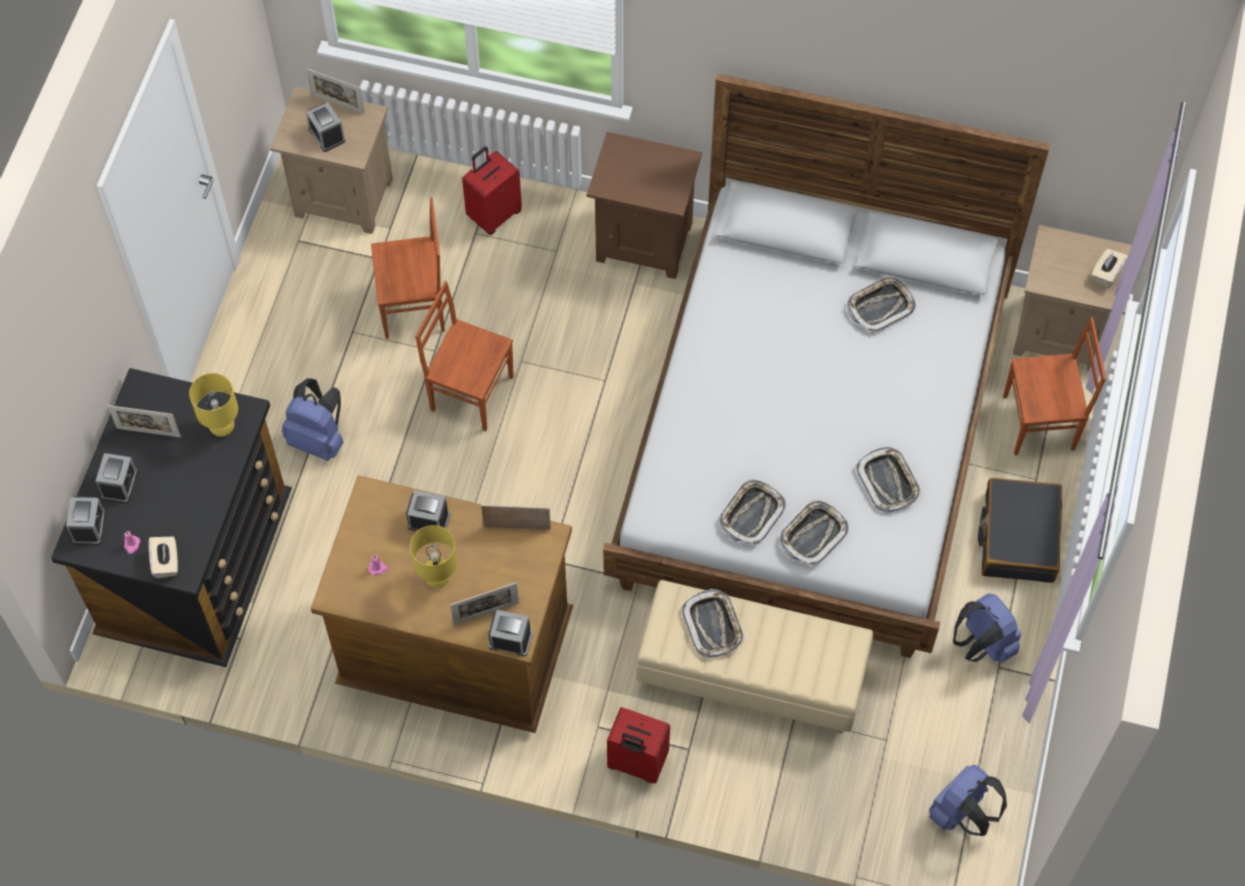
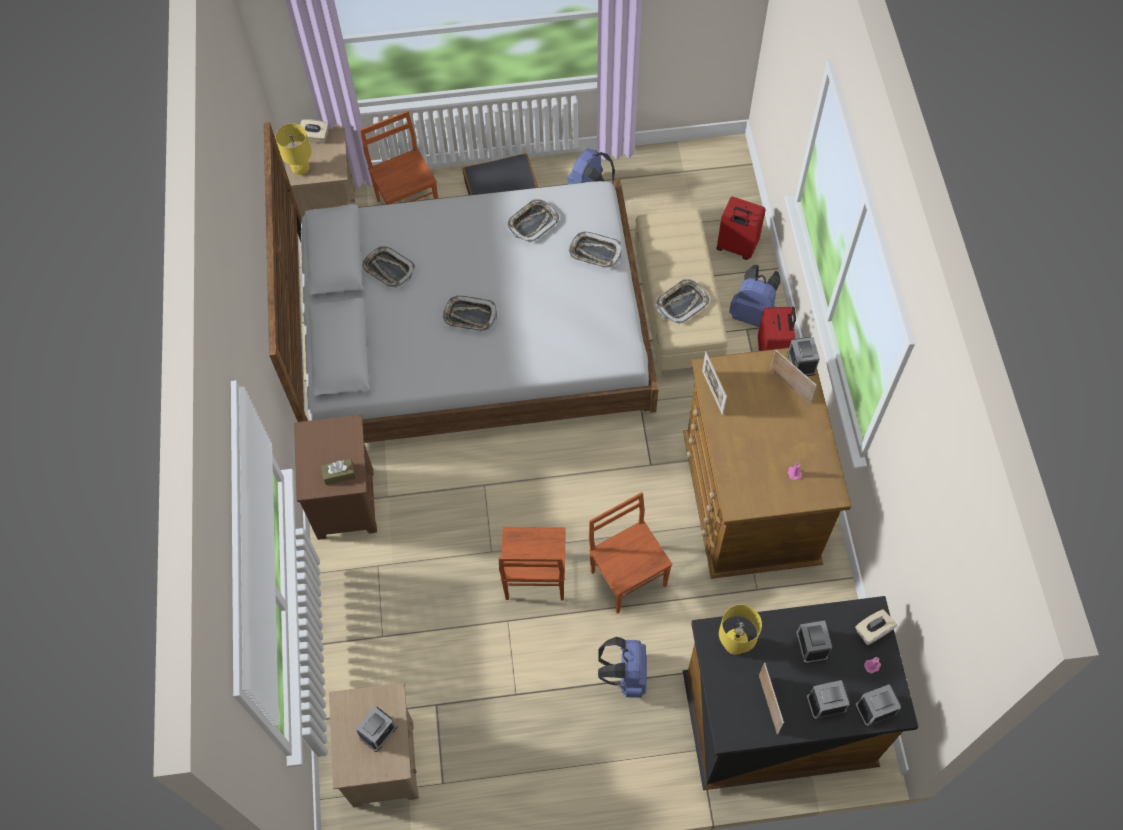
camera: 110 degrees left, 0 degrees up
(338, 104) = (340, 737): picture frame -> none
(413, 307) = (473, 655): brown chair -> brown chair (628, 577)
(428, 520) = (737, 454): alarm clock -> alarm clock (811, 645)
(437, 579) = (781, 429): yellow table lamp -> yellow table lamp (302, 170)
(494, 214) = (358, 629): red suitcase -> red suitcase (736, 247)
(618, 176) = (339, 474): none -> brown tissue box
(751, 514) = (596, 293): tray -> tray (470, 316)
(961, 813) = (709, 172): blue backpack -> blue backpack (753, 314)

